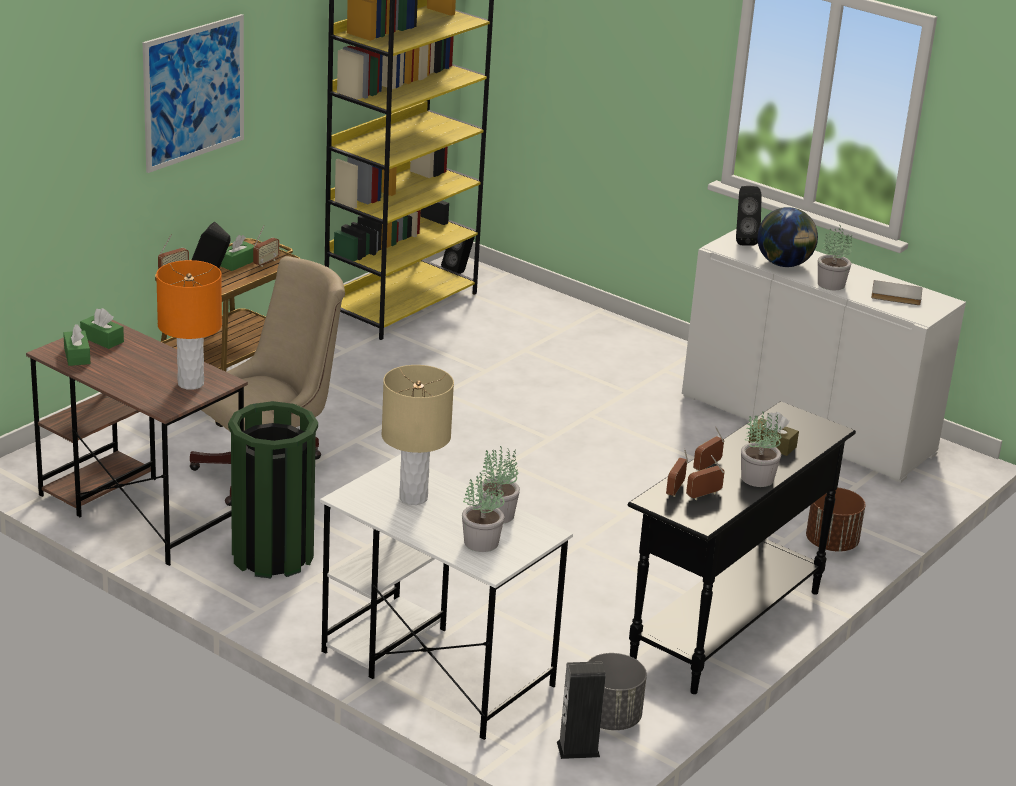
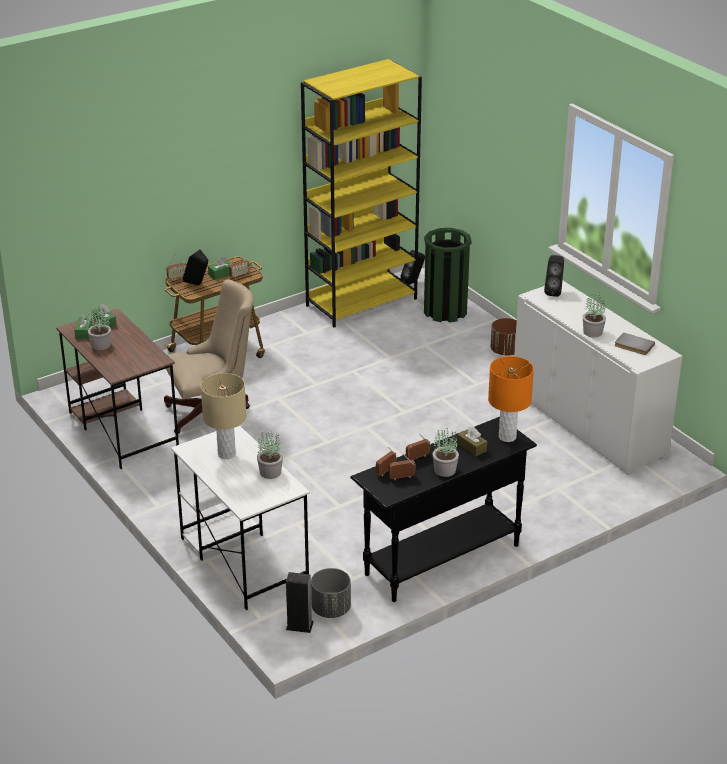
camera: 20 degrees right, 5 degrees up
(190, 383) = (139, 359): orange table lamp -> orange table lamp (507, 437)
(194, 92) = (196, 164): picture -> none
(272, 555) = (185, 471): green trash can -> green trash can (445, 311)
(482, 542) = (249, 489): potted plant -> potted plant (101, 345)
(784, 264) = (570, 313): globe -> none
(831, 544) = (550, 512): brown planter -> brown planter (506, 351)

